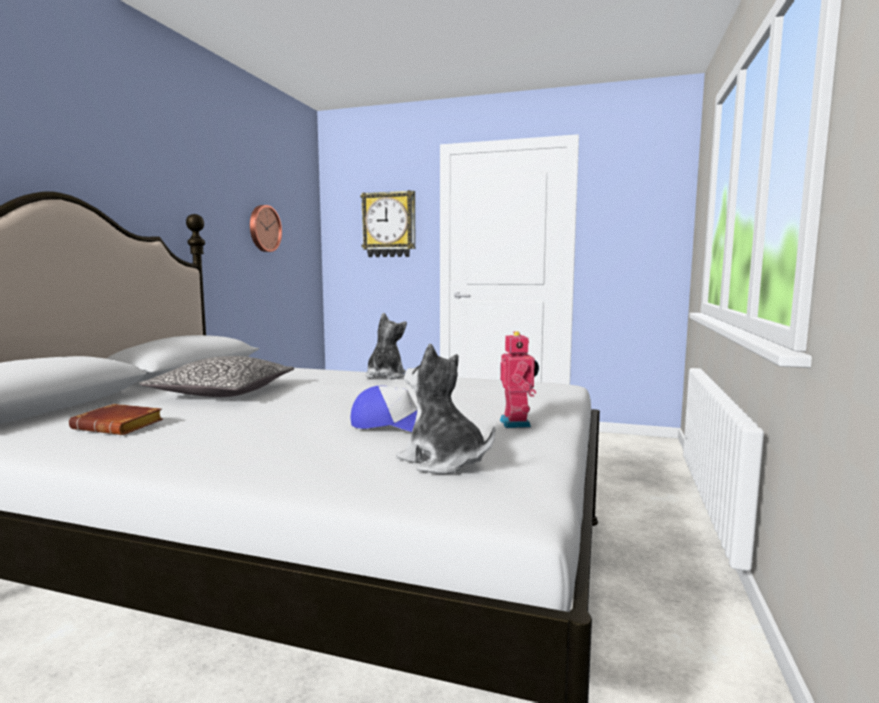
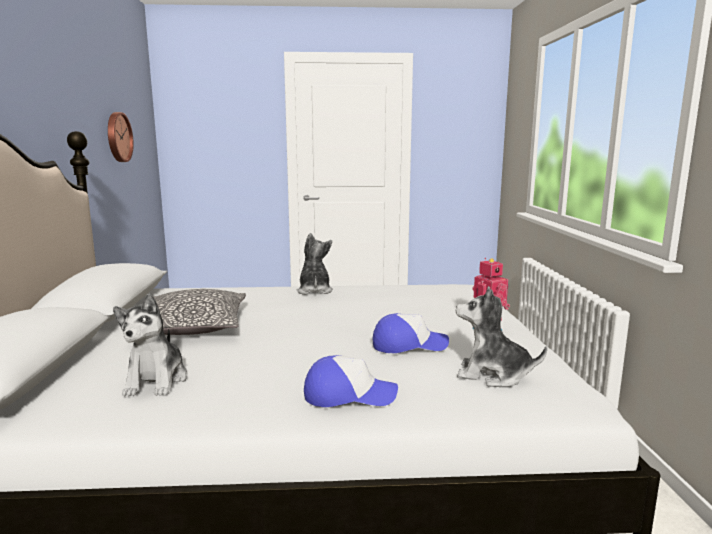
camera: 20 degrees left, 5 degrees up
(121, 426) = (156, 381): brown book -> plush toy
(260, 458) = (349, 395): none -> cap
(389, 225) = (233, 129): wall clock -> none

